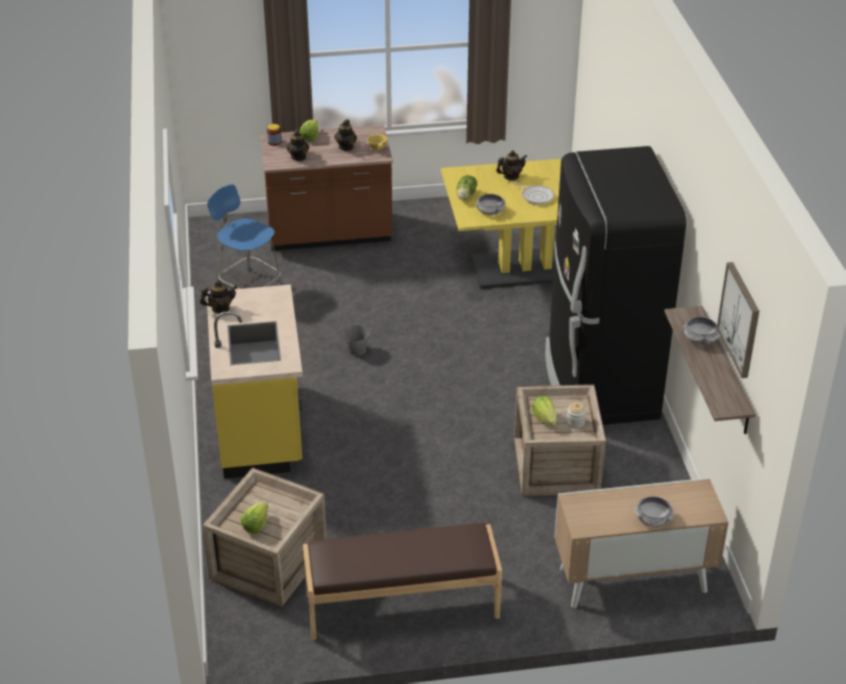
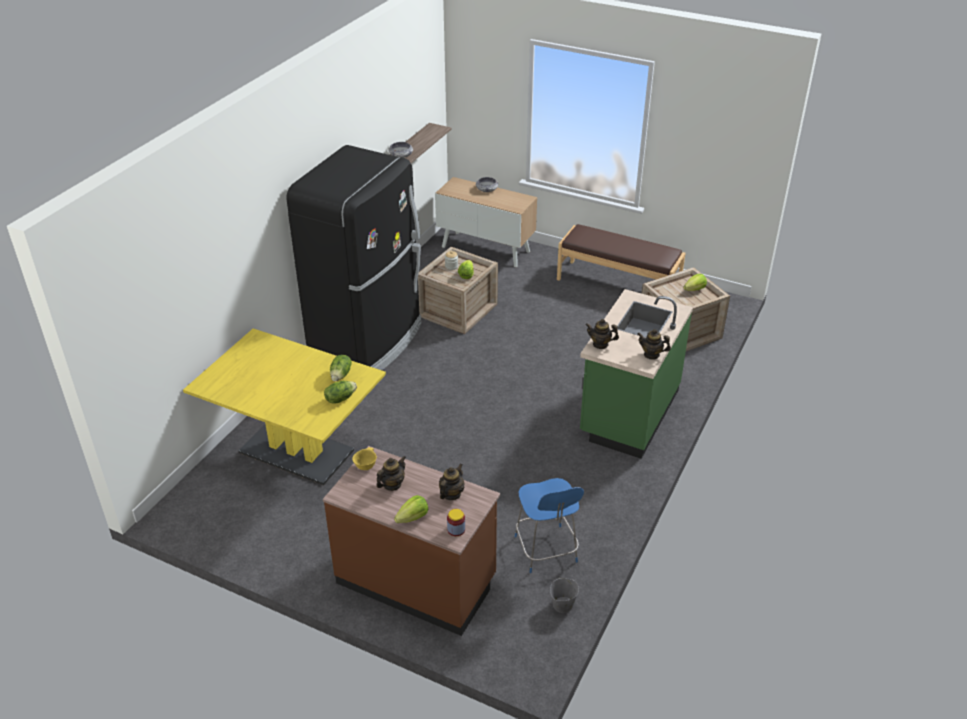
camera: 145 degrees left, 0 degrees up
(261, 428) = (628, 413): yellow counter -> green counter
(357, 350) = (506, 442): grey bucket -> grey bucket (562, 605)
(490, 210) = (341, 375): bowl -> lettuce
(511, 177) = (279, 400): teapot -> teapot (600, 344)
(536, 196) = (288, 372): frying pan -> none
(740, 319) = (404, 105): picture -> none

